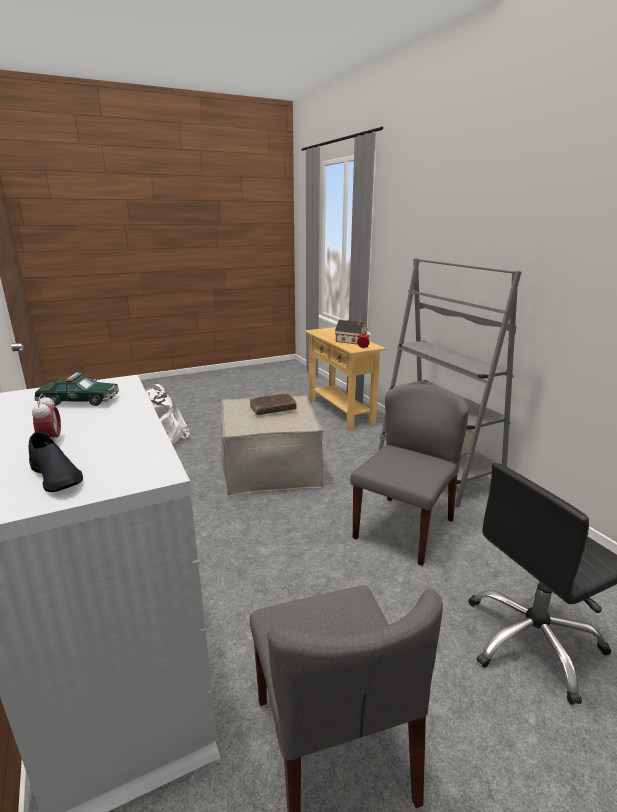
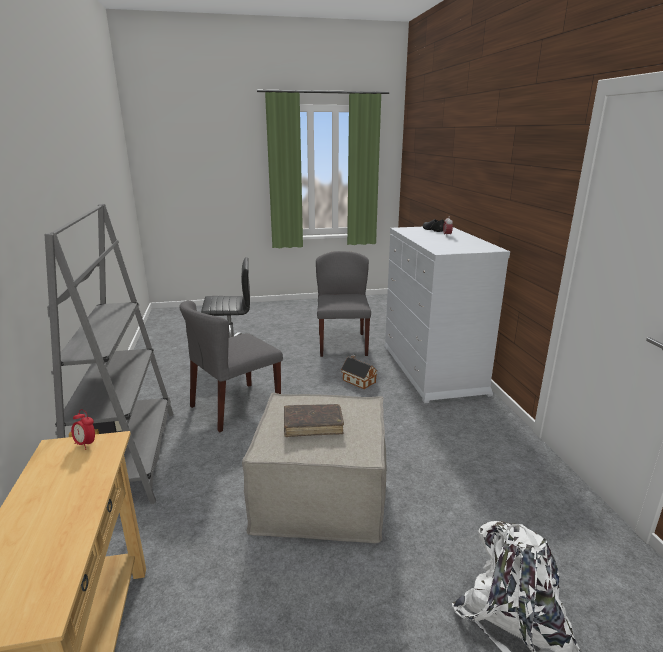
camera: 165 degrees left, 0 degrees up
(79, 400) = (454, 245): toy car -> none
(351, 341) = (58, 485): toy house -> toy house (358, 380)

